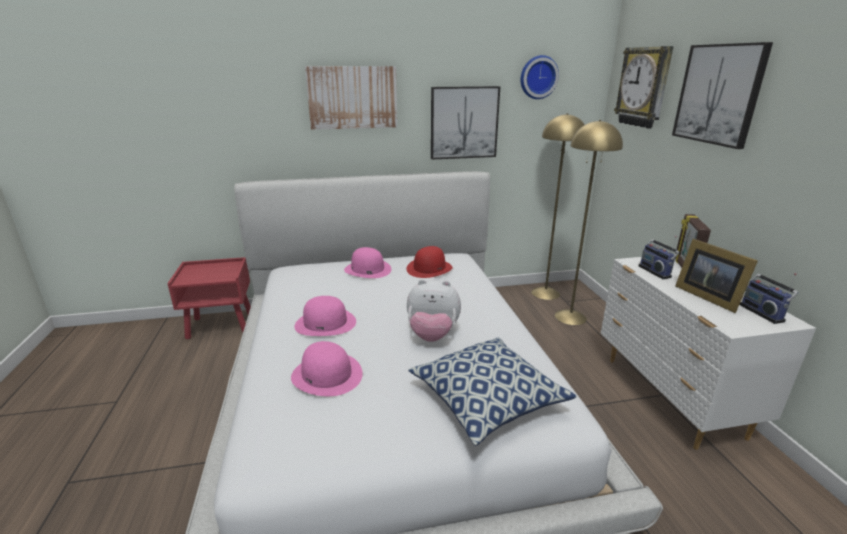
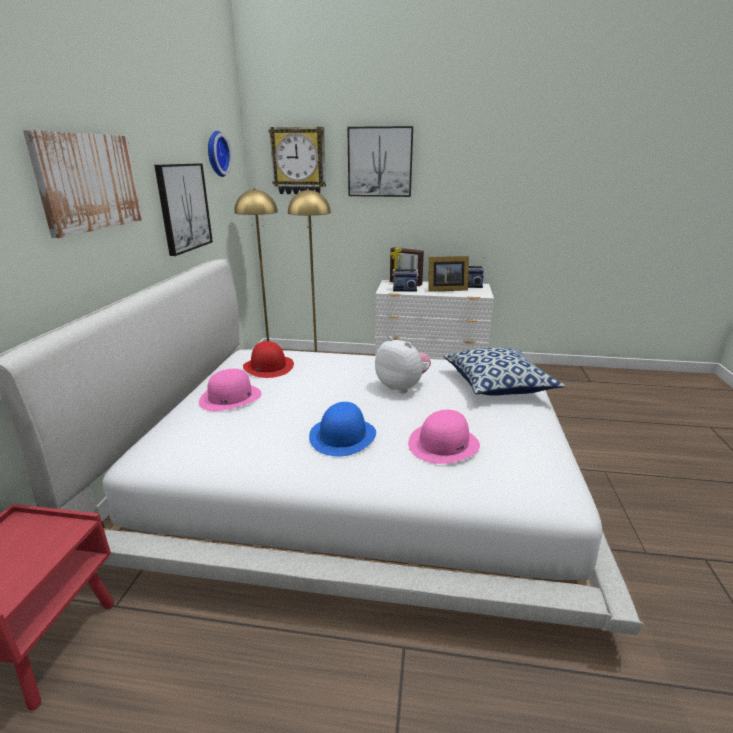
camera: 70 degrees left, 0 degrees up
(326, 323) = (342, 435): pink hat -> blue hat
(432, 335) = (402, 387): plush toy -> plush toy turned 75 degrees counterclockwise

